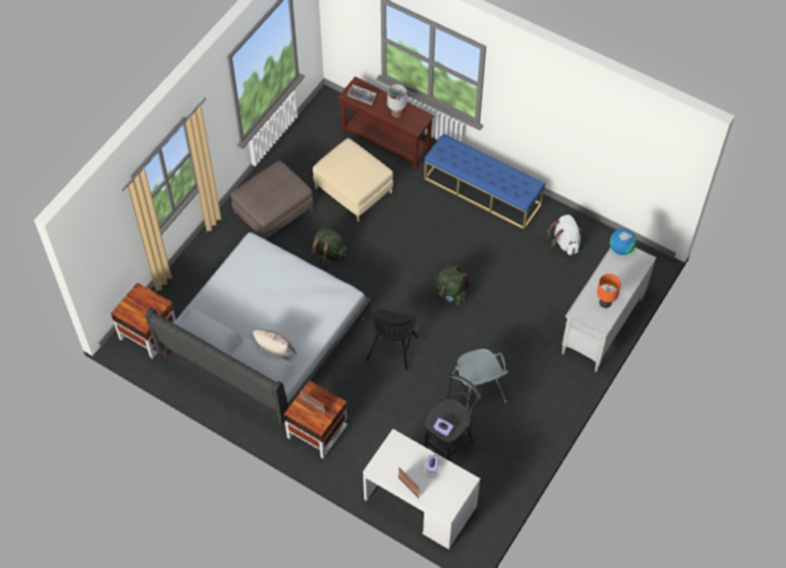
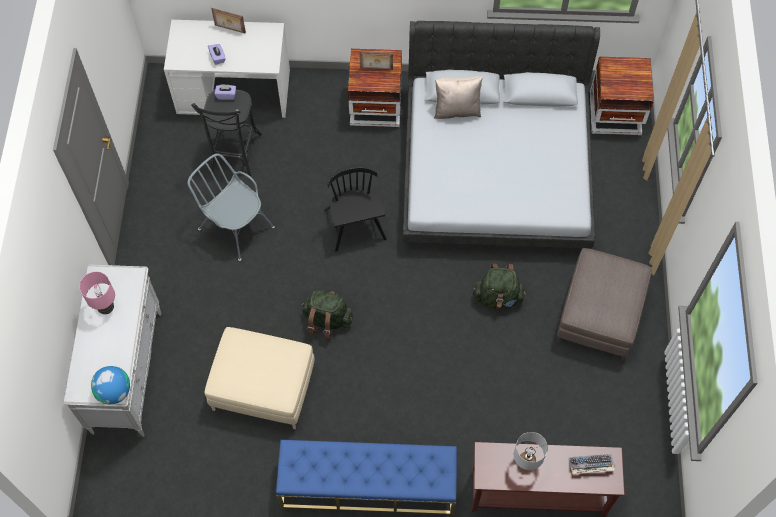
camera: 150 degrees right, 5 degrees up
(353, 190) = (529, 397): beige ottoman -> beige ottoman (263, 387)
(565, 242) = (223, 464): white backpack -> none
(605, 302) = (105, 306): orange table lamp -> pink table lamp

